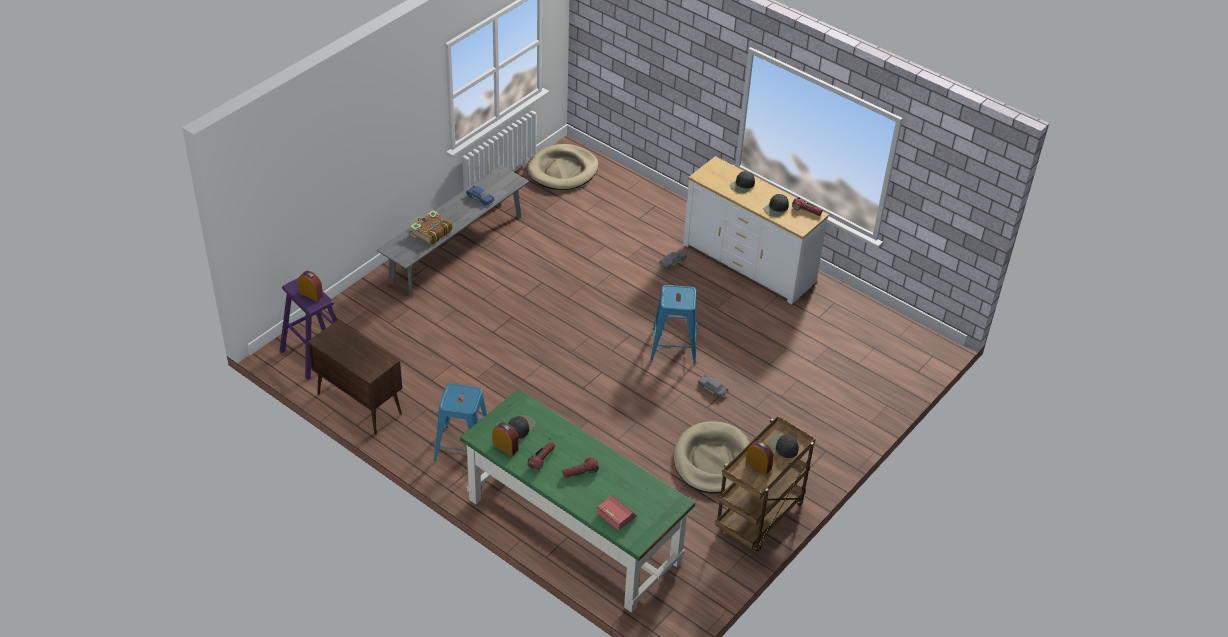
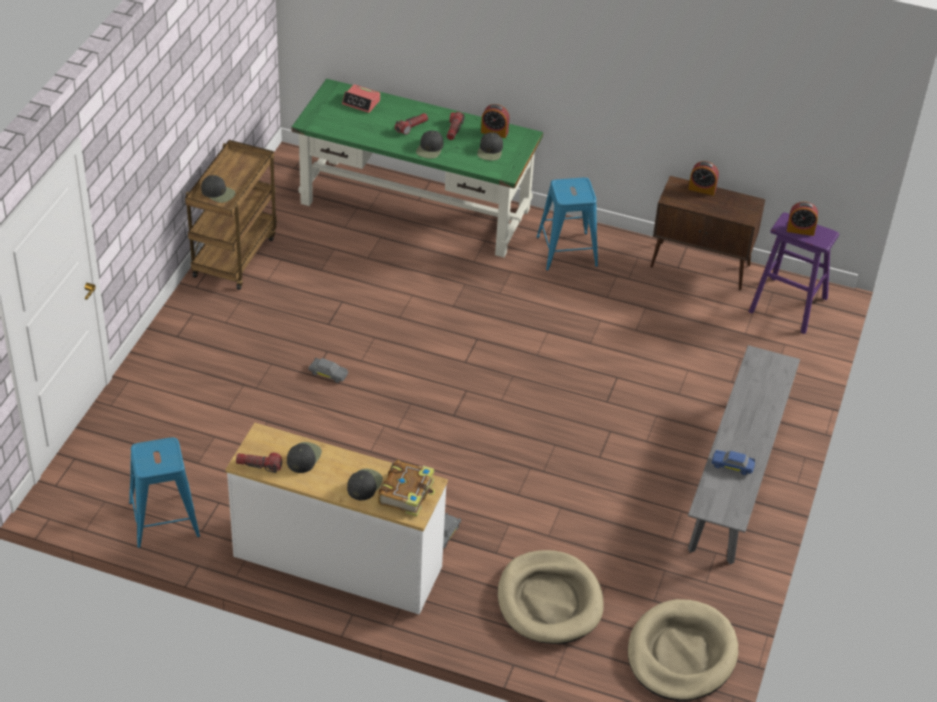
camera: 160 degrees right, 0 degrees up
(430, 233) = (755, 398): book -> book (407, 493)
(574, 443) = (430, 149): none -> black cap
(673, 345) = (394, 415): blue stool -> blue stool (164, 519)
(712, 461) = (301, 297): beige dog bed -> beige dog bed (549, 601)
(758, 465) = (239, 171): alarm clock -> alarm clock (702, 189)

